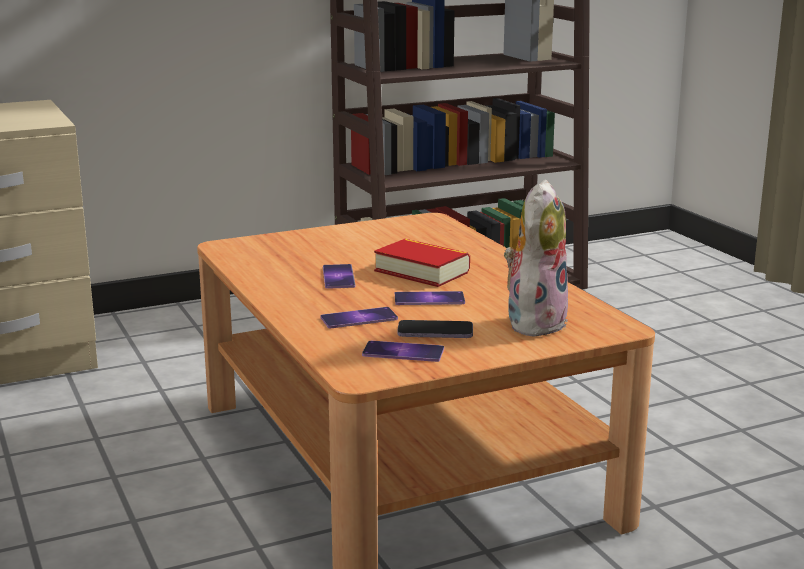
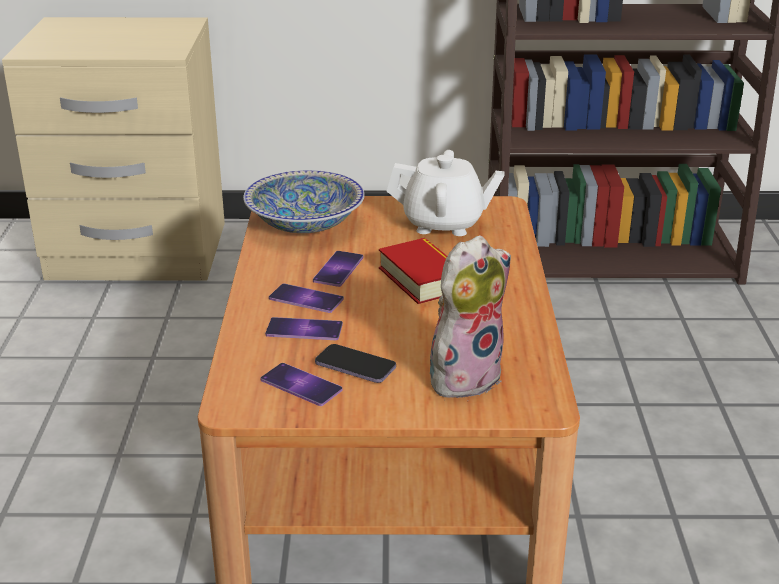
camera: 25 degrees right, 10 degrees up
(267, 253) = (304, 223): none -> bowl
(395, 236) = (443, 224): none -> white teapot
(429, 299) = (393, 319): phone -> phone (306, 299)

